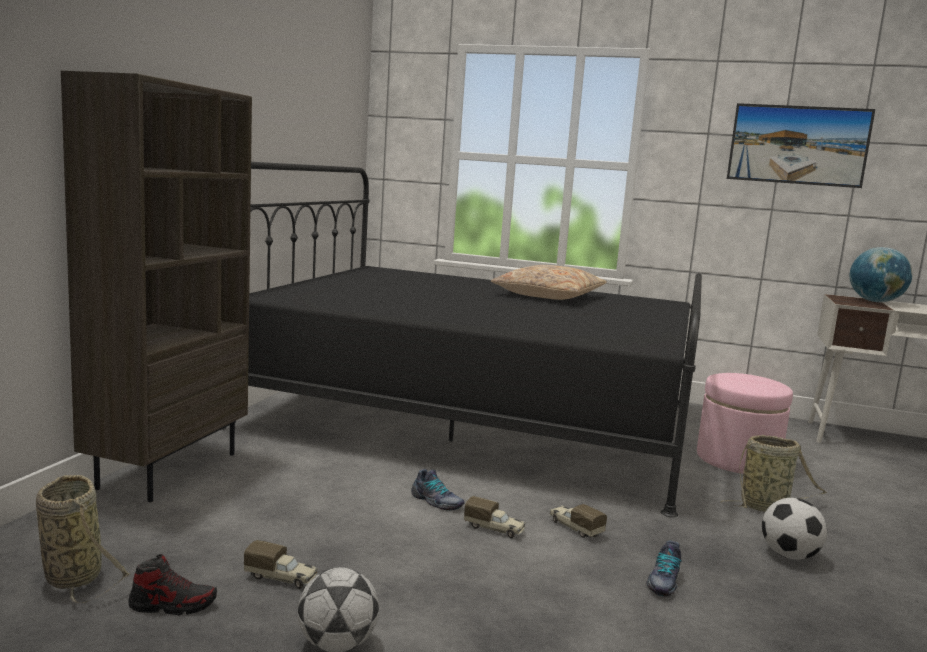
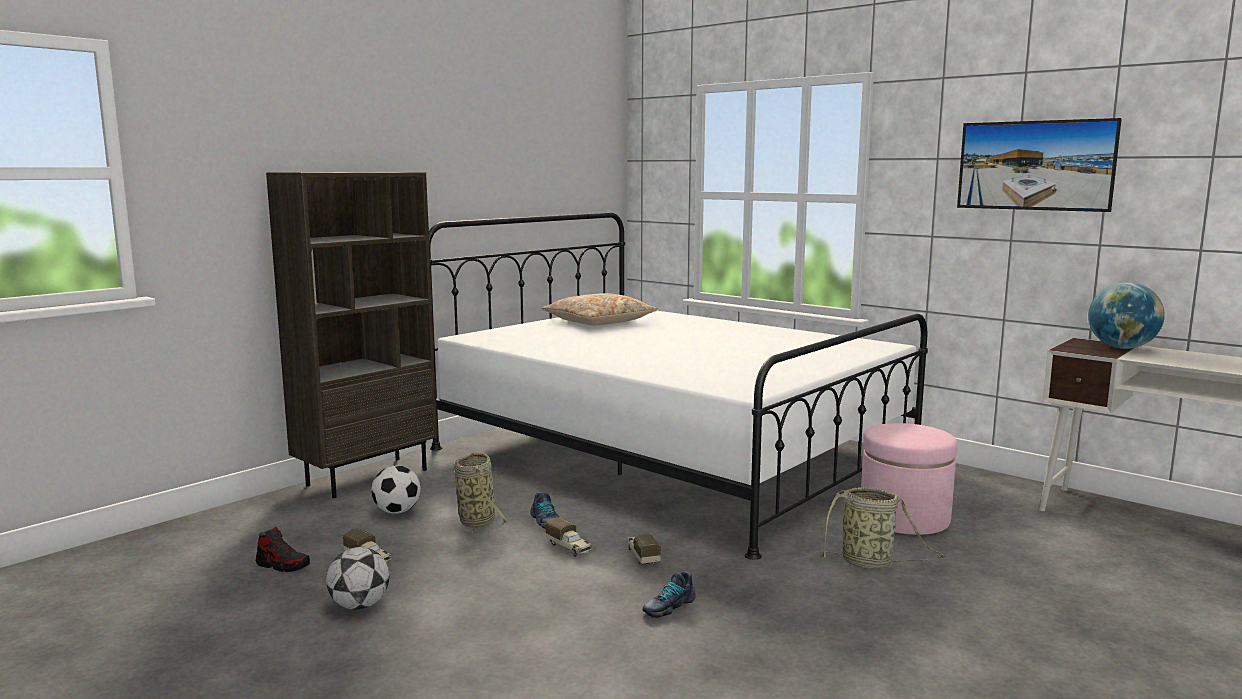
camera: 25 degrees right, 0 degrees up
(72, 575) = (242, 538): basket -> basket (476, 521)
(475, 416) = (670, 455): black bed -> white bed
(548, 296) = (753, 337): beige pillow -> beige pillow (599, 322)
(789, 555) = (828, 606): football -> football (397, 511)

